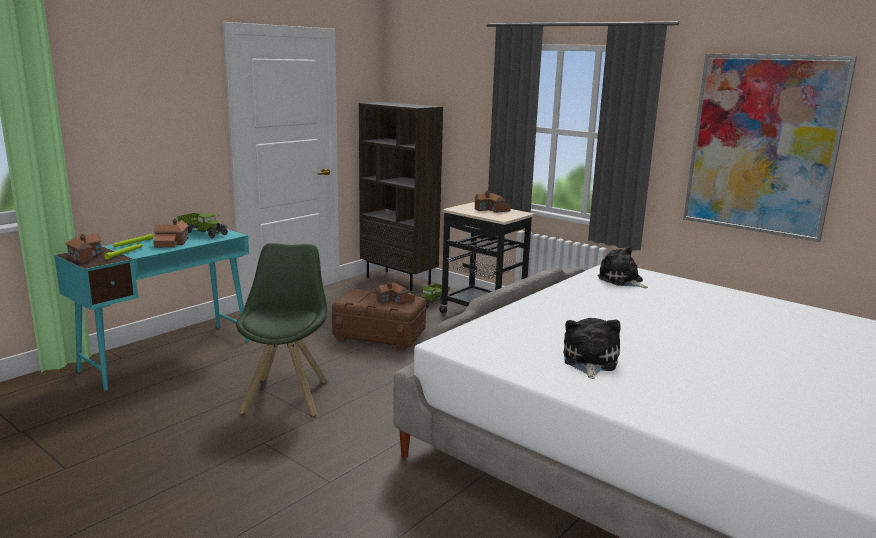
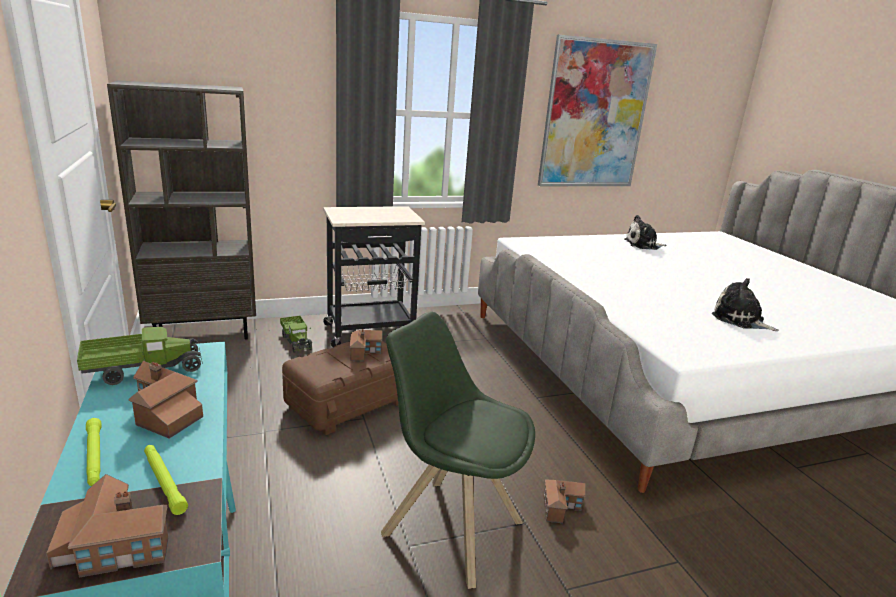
camera: 60 degrees left, 5 degrees up
(492, 210) = (371, 212): toy house -> toy house (561, 505)
(621, 280) = (556, 250): plush toy -> plush toy (643, 245)

